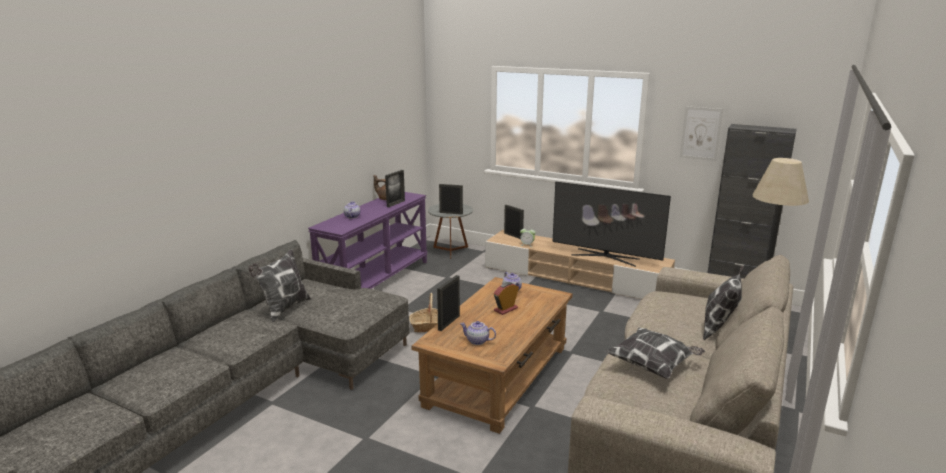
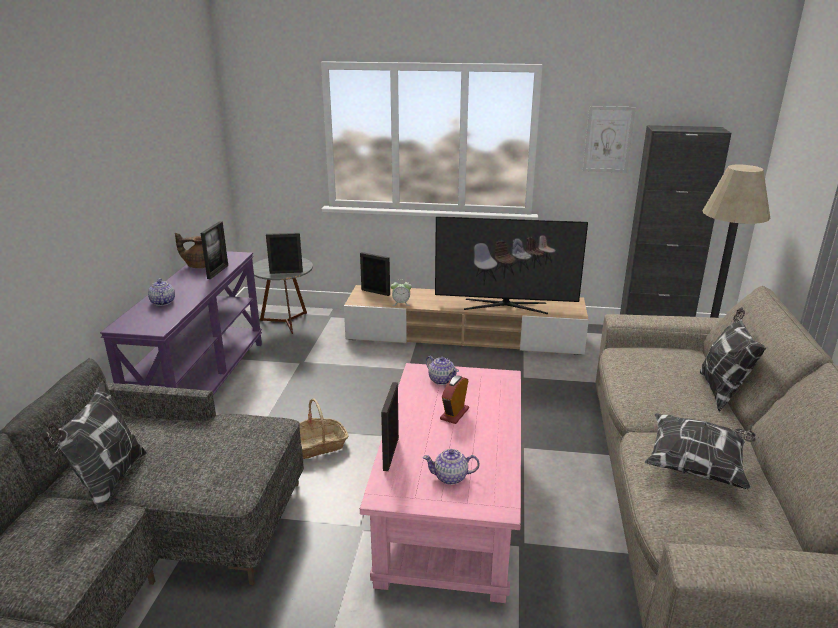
camera: 20 degrees left, 5 degrees up
(497, 376) = (451, 506): brown coffee table -> pink coffee table

